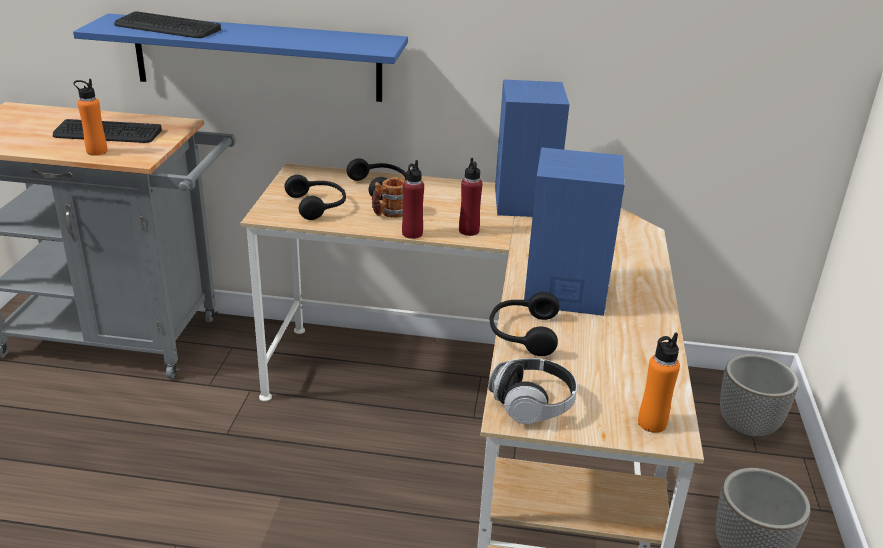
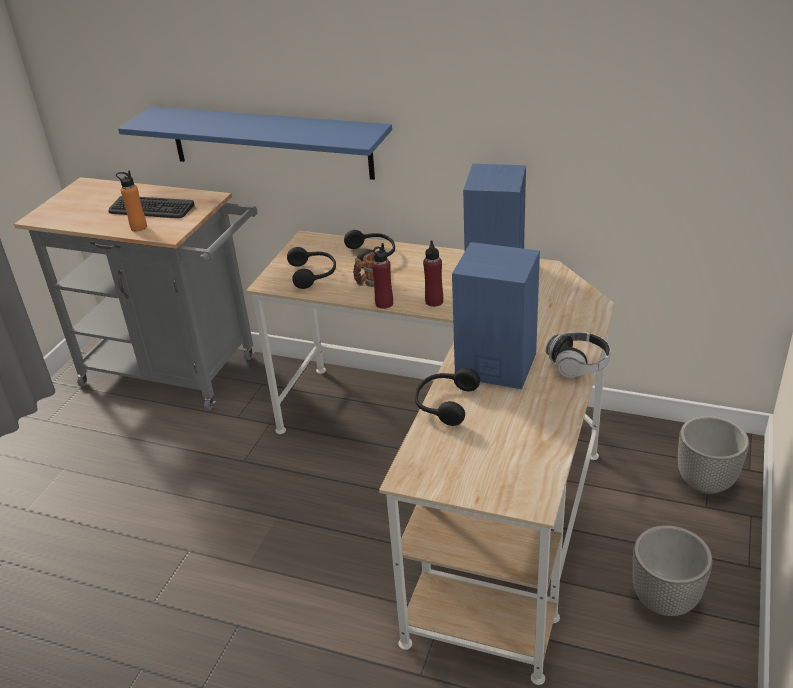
camera: 15 degrees right, 5 degrees up
(167, 27) = (192, 121): keyboard -> none
(532, 404) = (428, 468): headphones -> headphones (578, 365)
(652, 423) = (522, 491): orange bottle -> none

